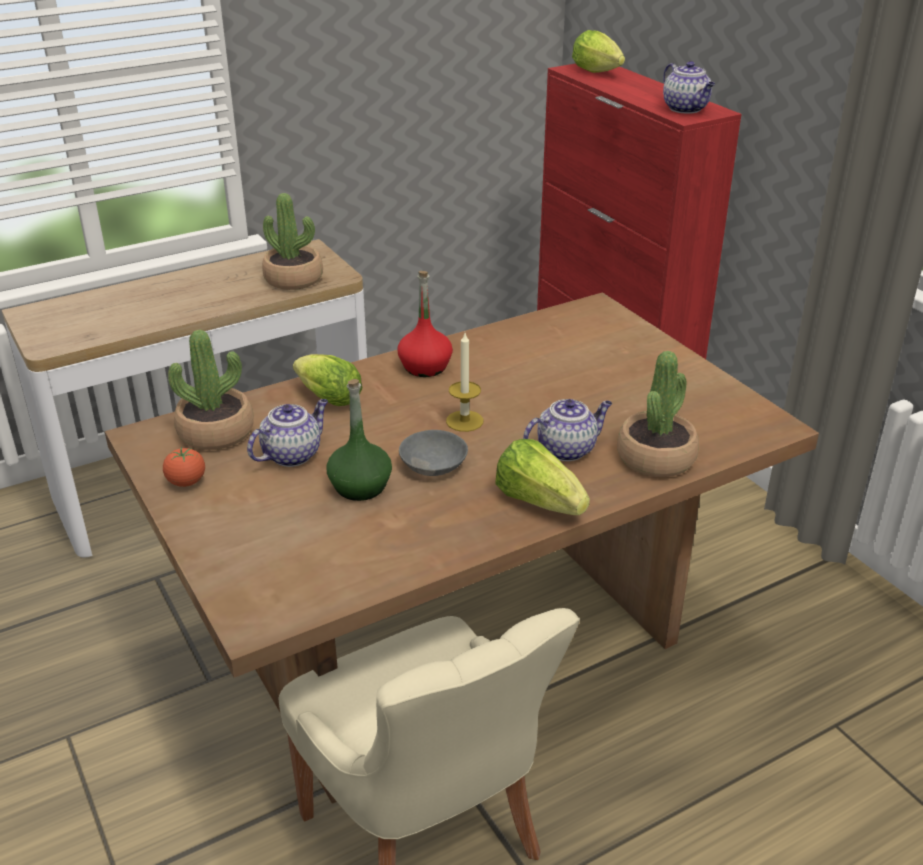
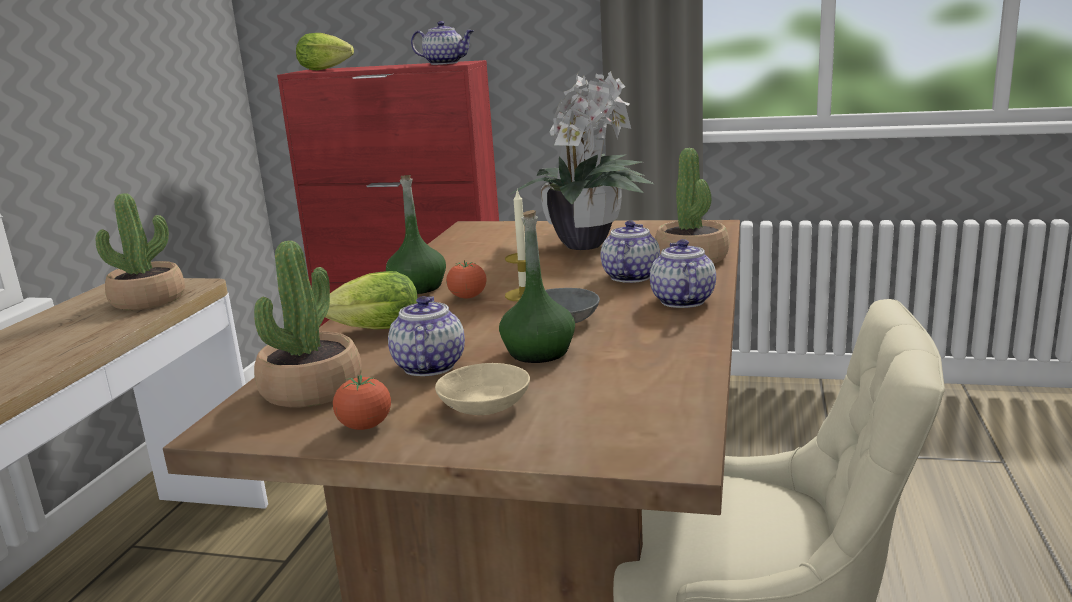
camera: 45 degrees left, 15 degrees down
(257, 510) = (486, 404): none -> beige bowl
(425, 367) = (418, 287): red bottle -> green bottle
(430, 399) = (468, 297): none -> tomato
(539, 501) = (681, 300): lettuce -> teapot
(625, 387) = (588, 244): none -> potted plant

